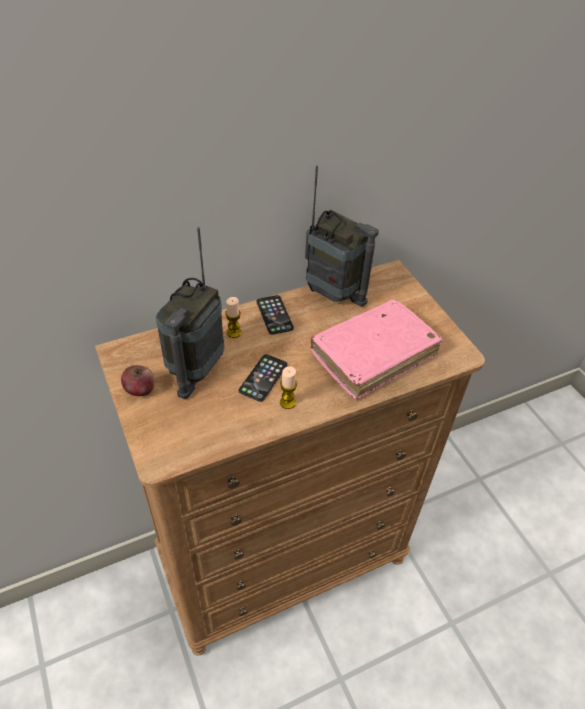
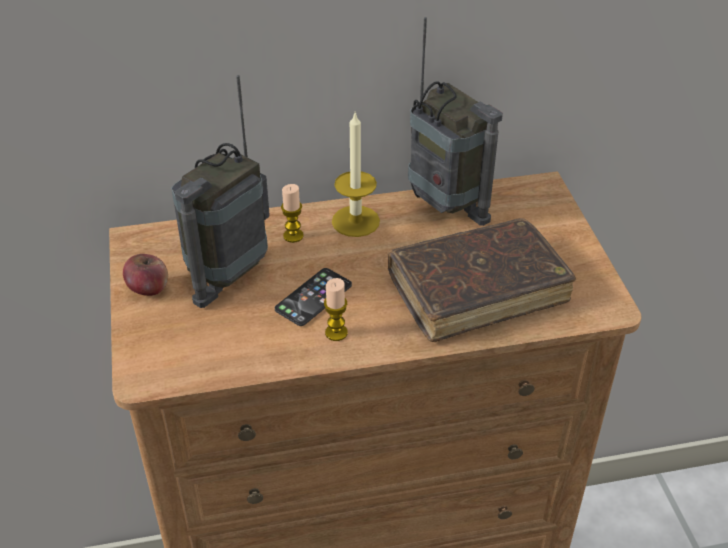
camera: 15 degrees right, 5 degrees down
(274, 315) = (355, 221): phone -> candle
(373, 355) = (477, 290): pink book -> brown book

